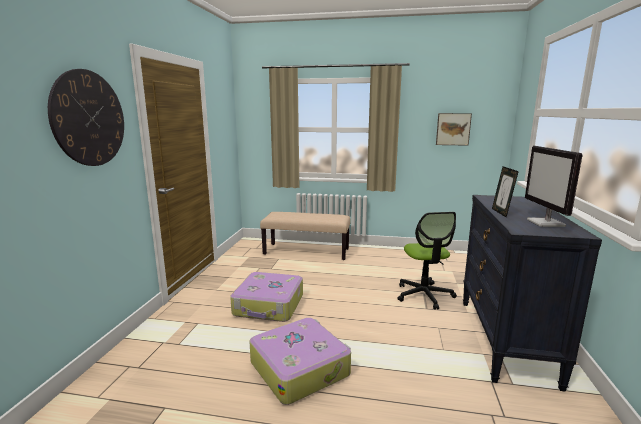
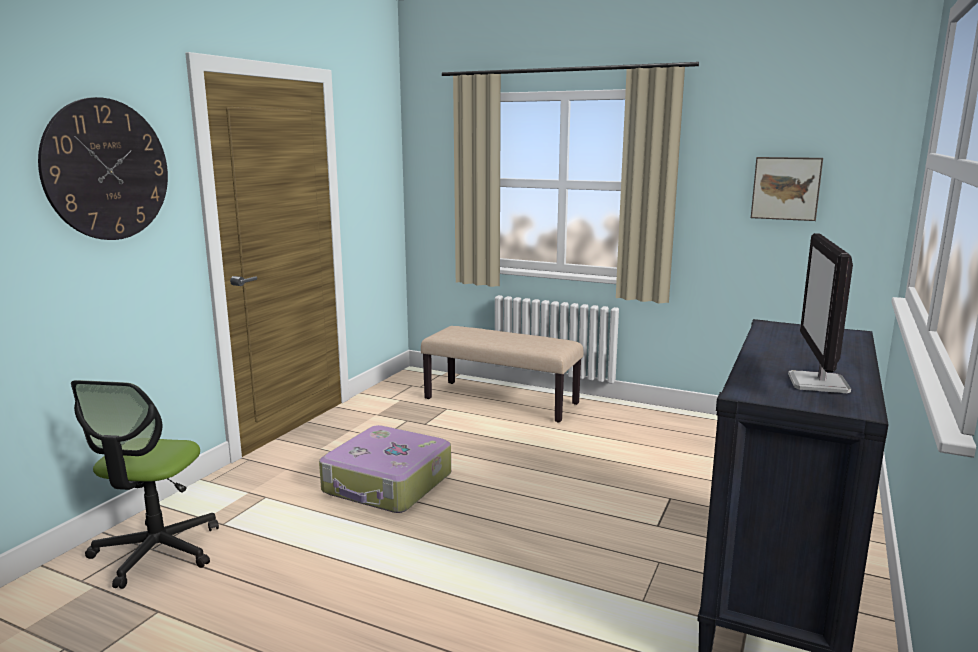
camera: 15 degrees right, 0 degrees up
(300, 368) = (380, 589): suitcase -> none
(424, 295) = (669, 502): office chair -> office chair (156, 552)
(501, 213) = (757, 357): picture frame -> none

